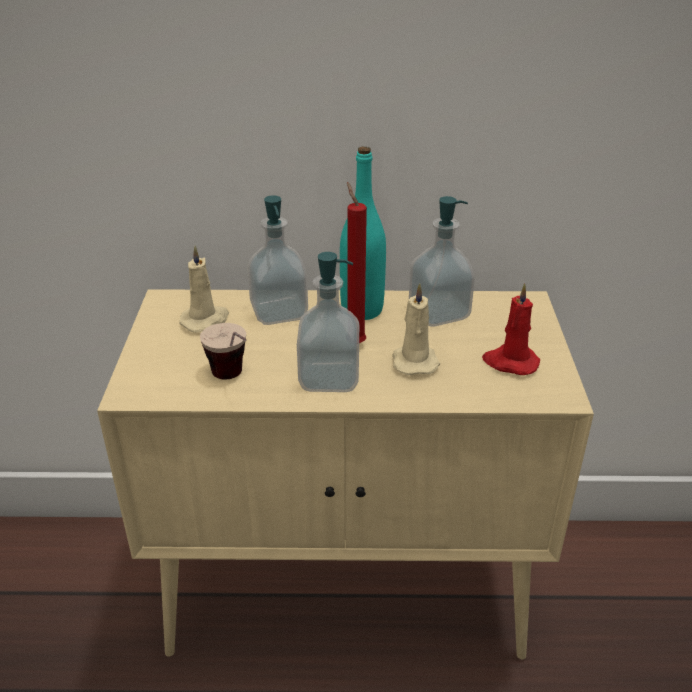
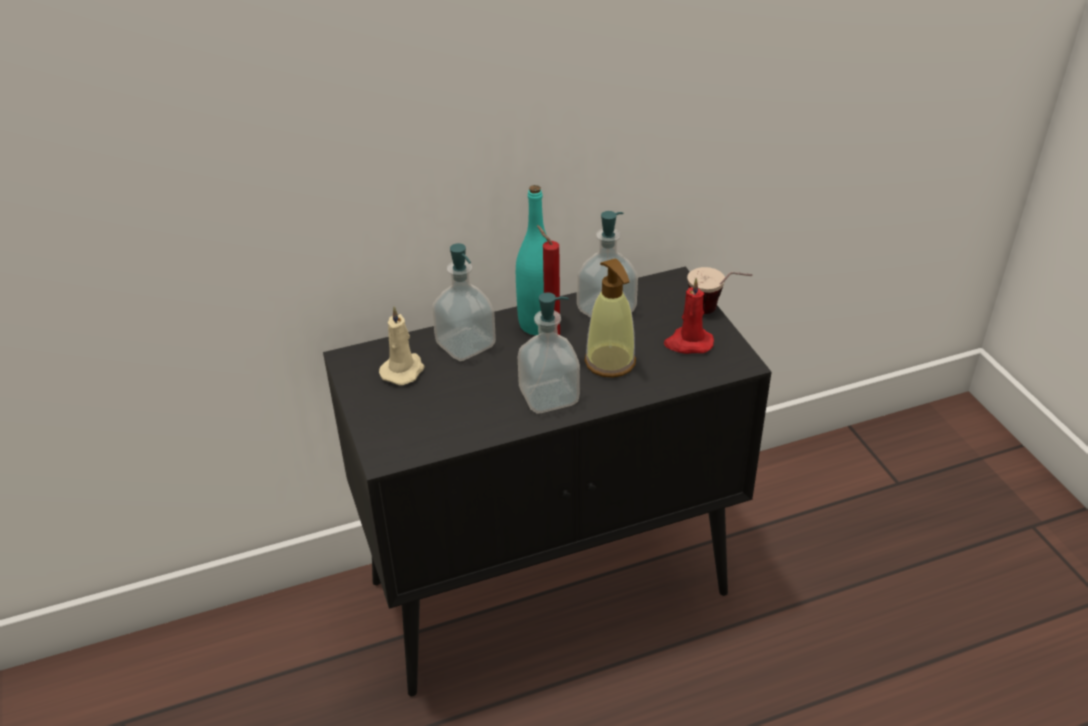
camera: 20 degrees left, 5 degrees up
(234, 381) = (469, 421): cup -> cup (716, 313)
(349, 592) = (552, 587): beige cabinet -> black cabinet
(414, 361) = (610, 362): beige candle -> soap dispenser

